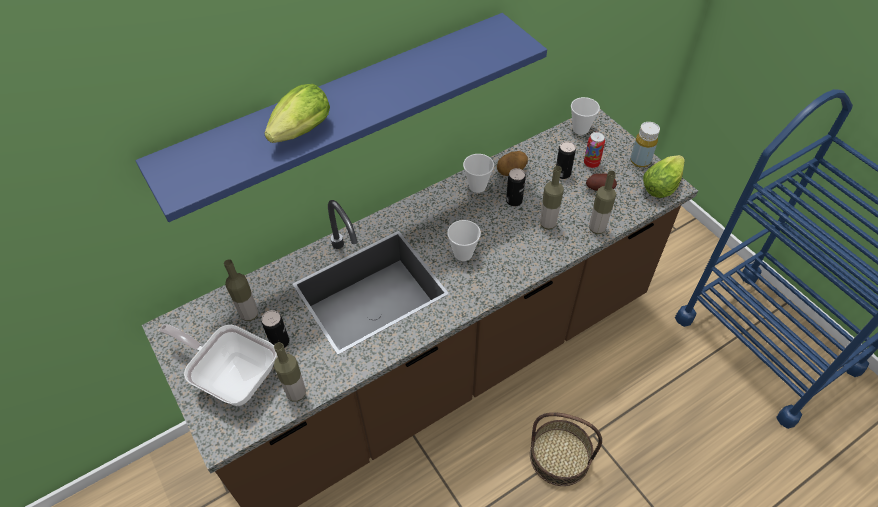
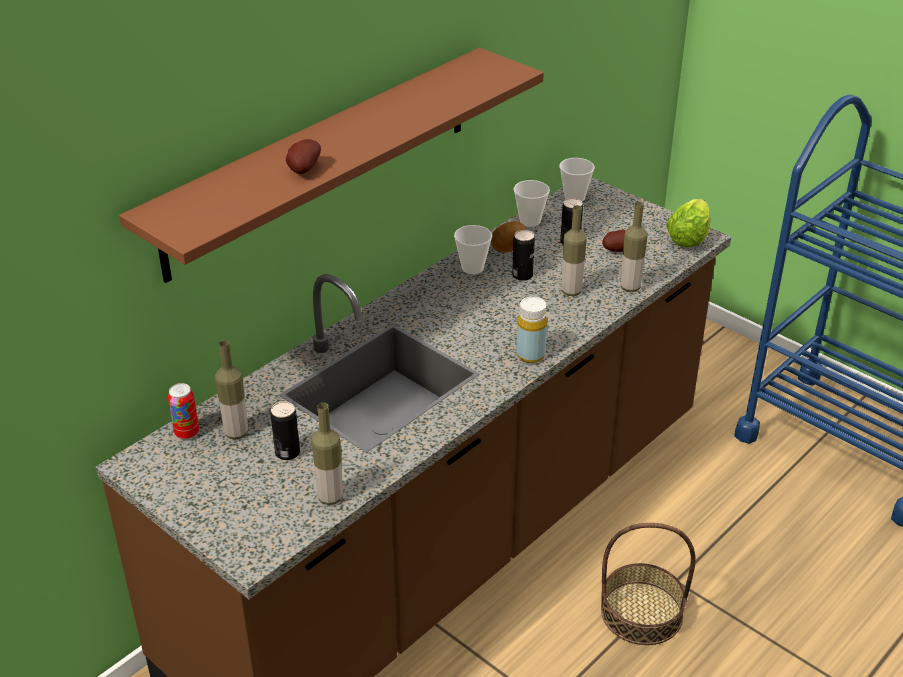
camera: 15 degrees left, 15 degrees down
(232, 375) = (240, 494): frying pan -> none
(299, 134) = (302, 170): lettuce -> potato
(340, 108) = (322, 160): blue shelf -> brown shelf
(463, 253) = (481, 333): cup -> cup (530, 221)
(591, 163) = (600, 228): can -> can (187, 433)
(640, 161) = (655, 218): yellow bottle -> yellow bottle (530, 355)

